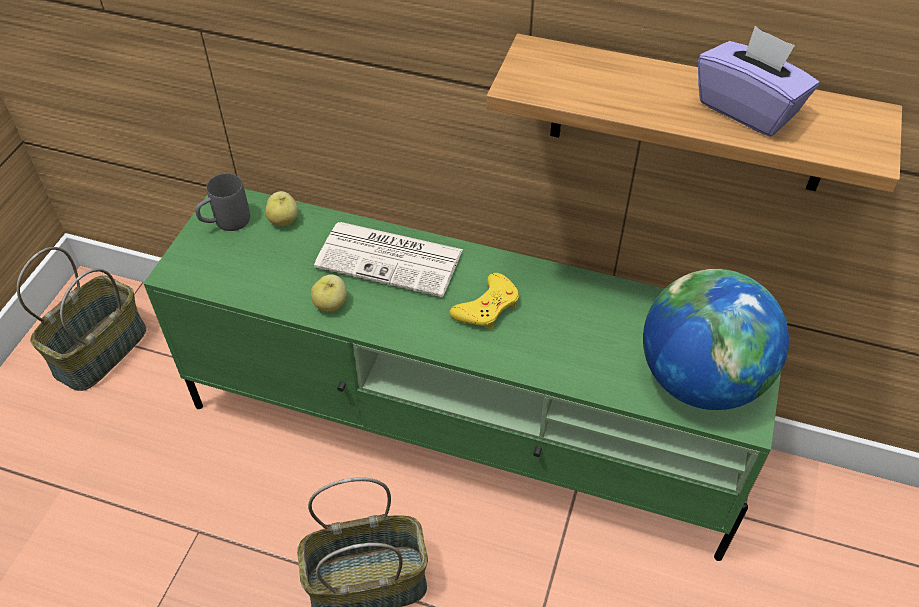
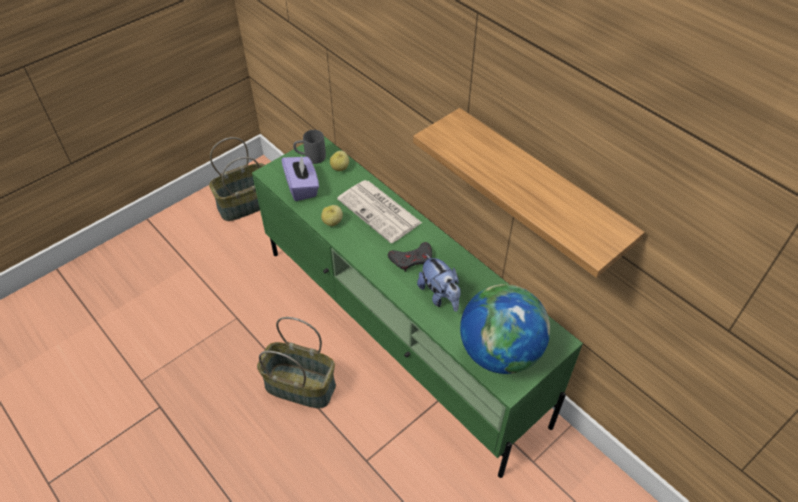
camera: 30 degrees right, 0 degrees up
(487, 307) = (412, 259): yellow game controller -> grey game controller
(564, 340) = (440, 295): none -> plush toy
(747, 108) = (548, 197): purple tissue box -> purple tissue box (302, 187)

